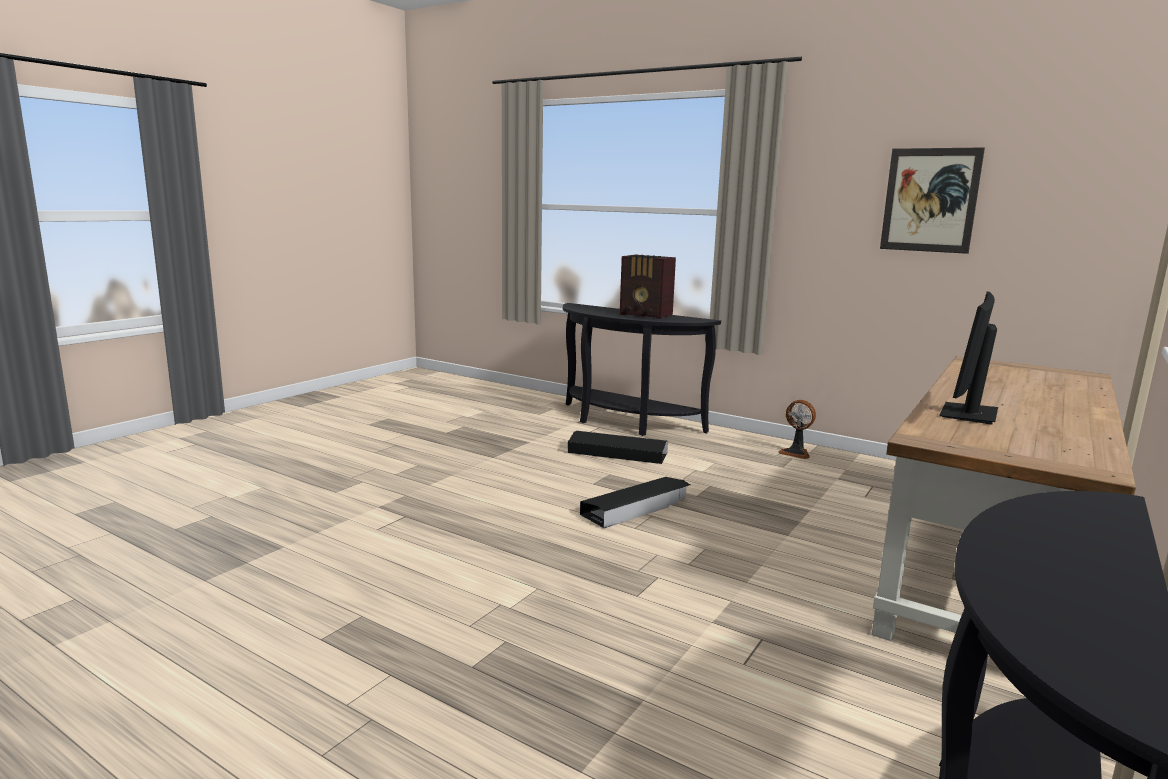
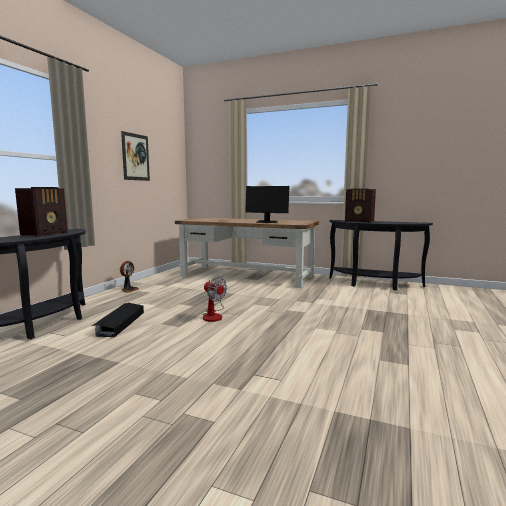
camera: 100 degrees left, 5 degrees down
(636, 508) = (213, 315): black storage box -> fan
(1055, 529) = (359, 221): none -> radio

